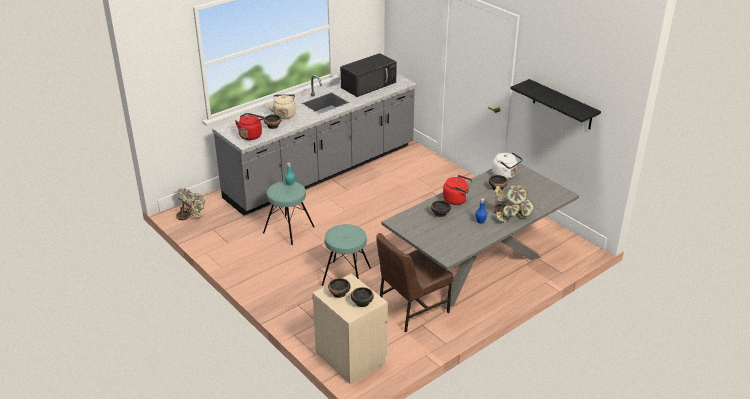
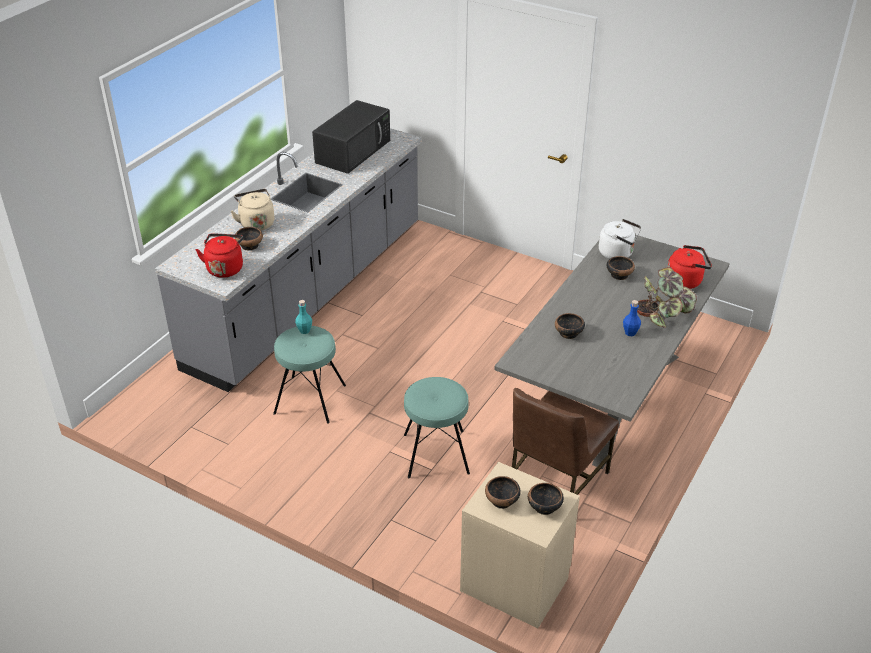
camera: 20 degrees left, 5 degrees up
(192, 213) = (143, 406): potted plant -> none
(457, 200) = (578, 306): red kettle -> red kettle (686, 281)
(562, 105) = (677, 138): black shelf -> none

